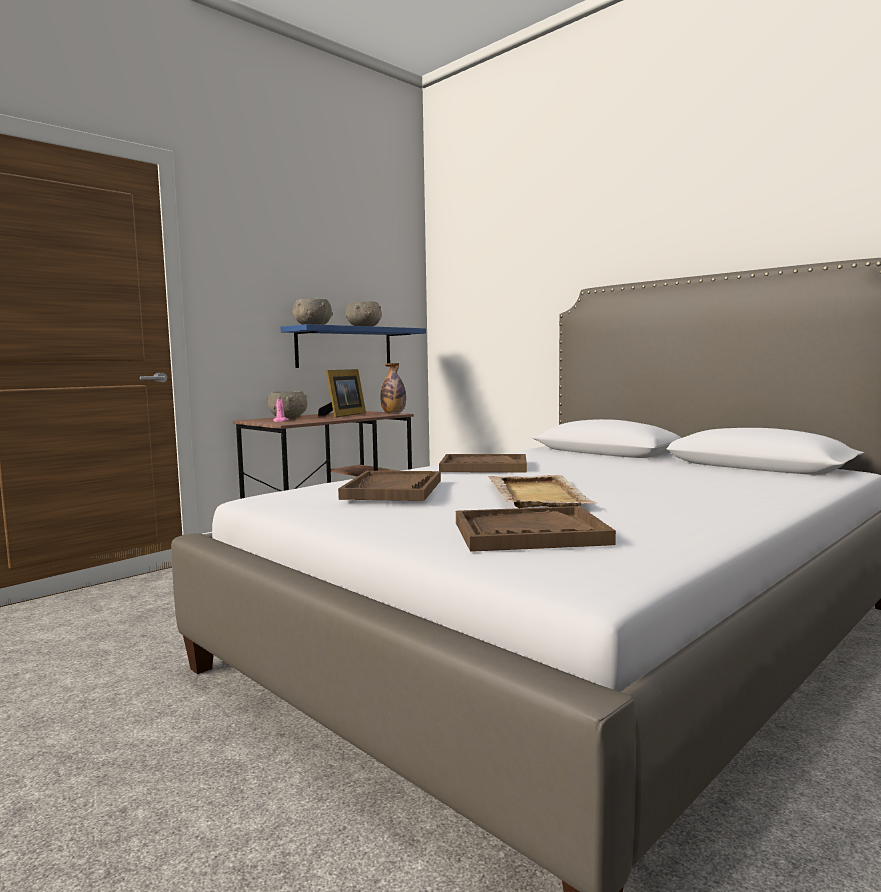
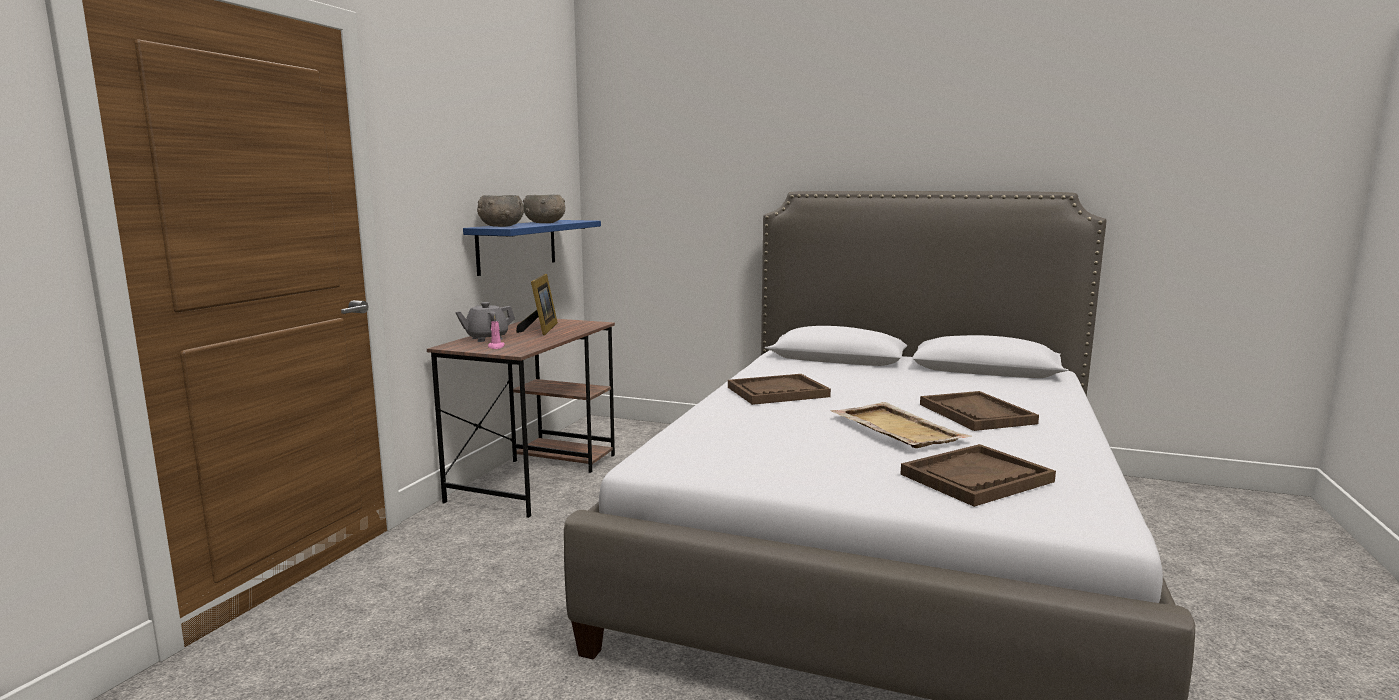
camera: 25 degrees left, 5 degrees up
(288, 417) = (486, 338): grey bowl -> grey teapot
(393, 413) = (592, 323): bottle -> none
(393, 489) = (770, 437): brown tray -> brown tray (976, 414)

